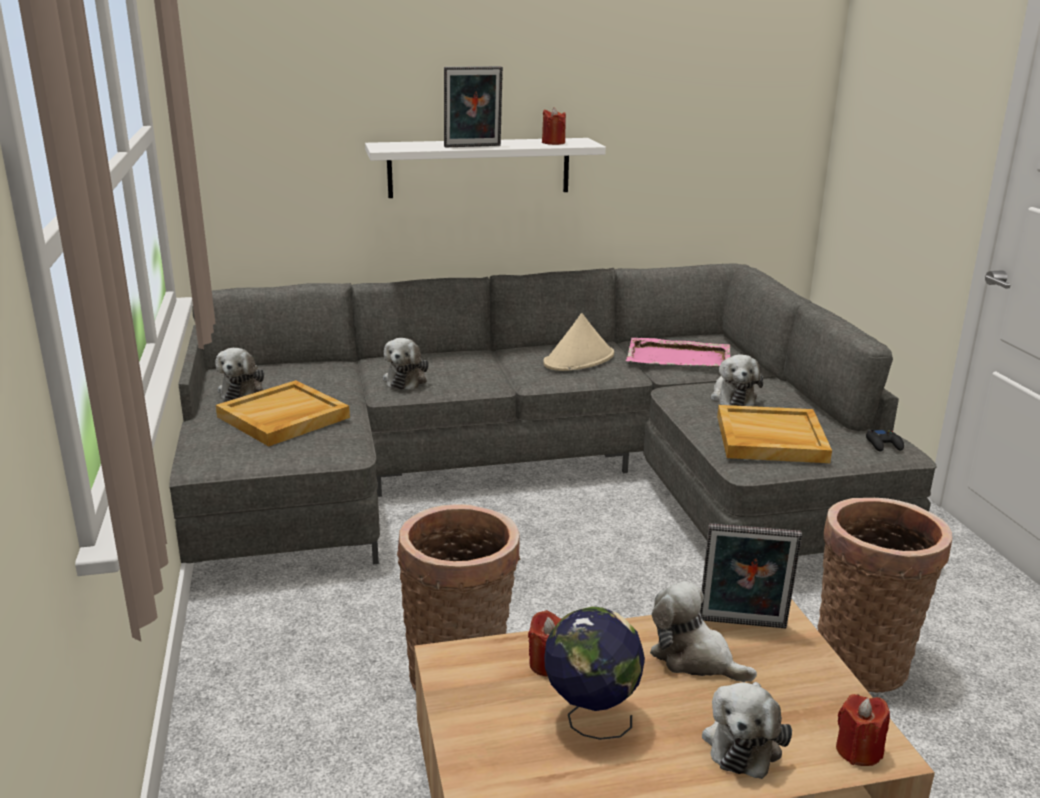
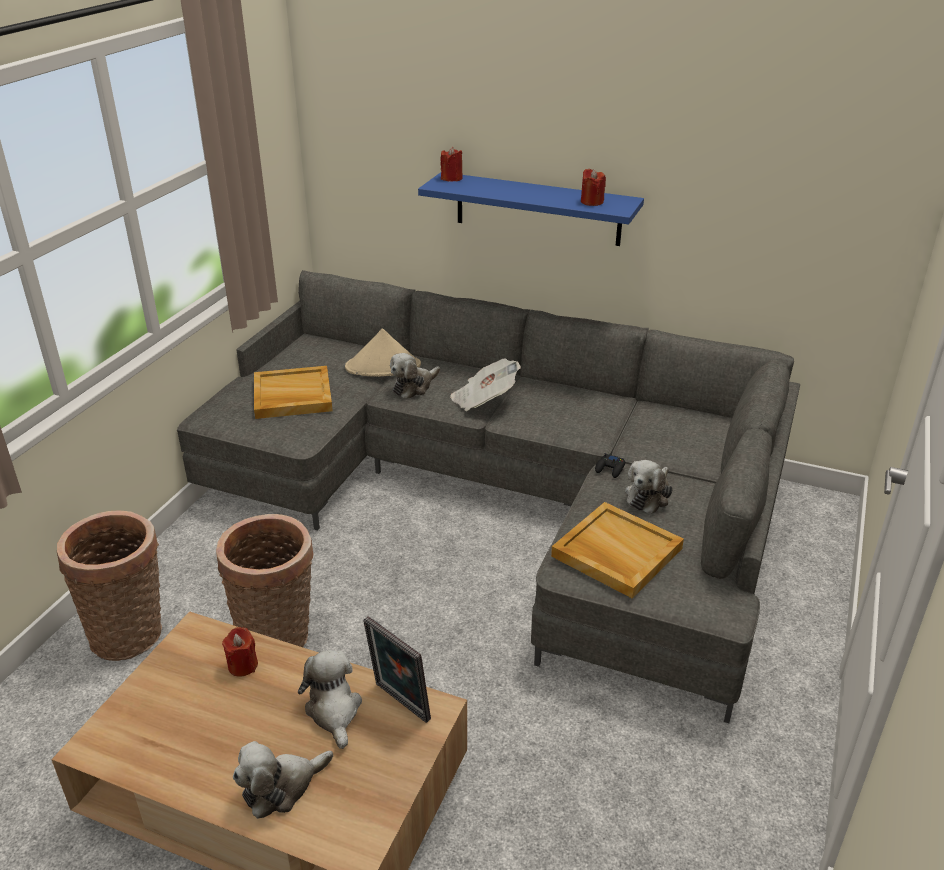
camera: 35 degrees right, 10 degrees up
(243, 390) = (296, 361): plush toy -> none
(473, 146) = (511, 195): picture frame -> none
(479, 167) = (537, 209): white shelf -> blue shelf
(491, 372) = (484, 400): none -> newspaper
(579, 360) = (570, 410): beige hat -> beige hat (383, 367)
(590, 719) = (217, 717): globe -> none
(679, 357) = (662, 436): pink tray -> none
(858, 751) = (341, 839): red candle -> red candle (451, 178)
(863, 660) = (563, 780): basket -> basket (131, 634)
(884, 445) = (713, 600): black game controller -> black game controller (610, 469)

